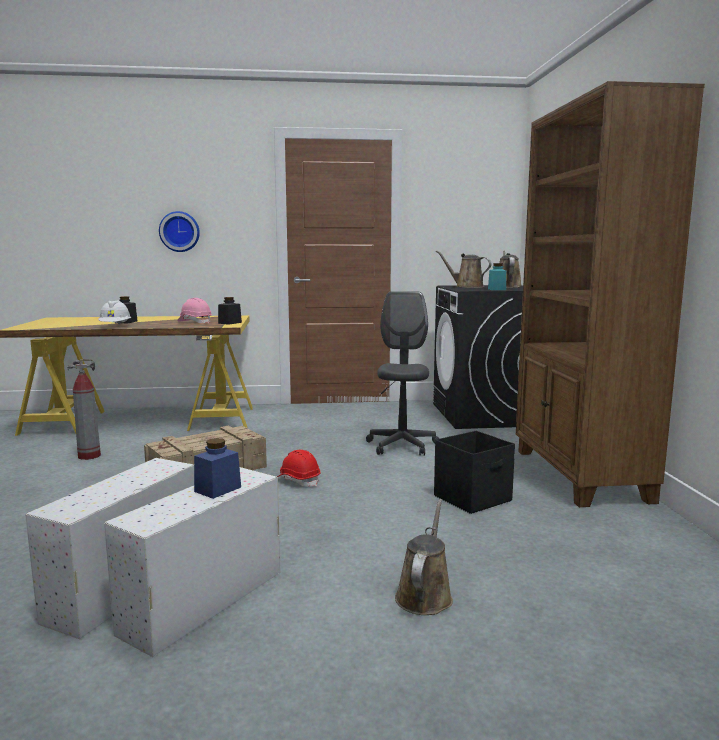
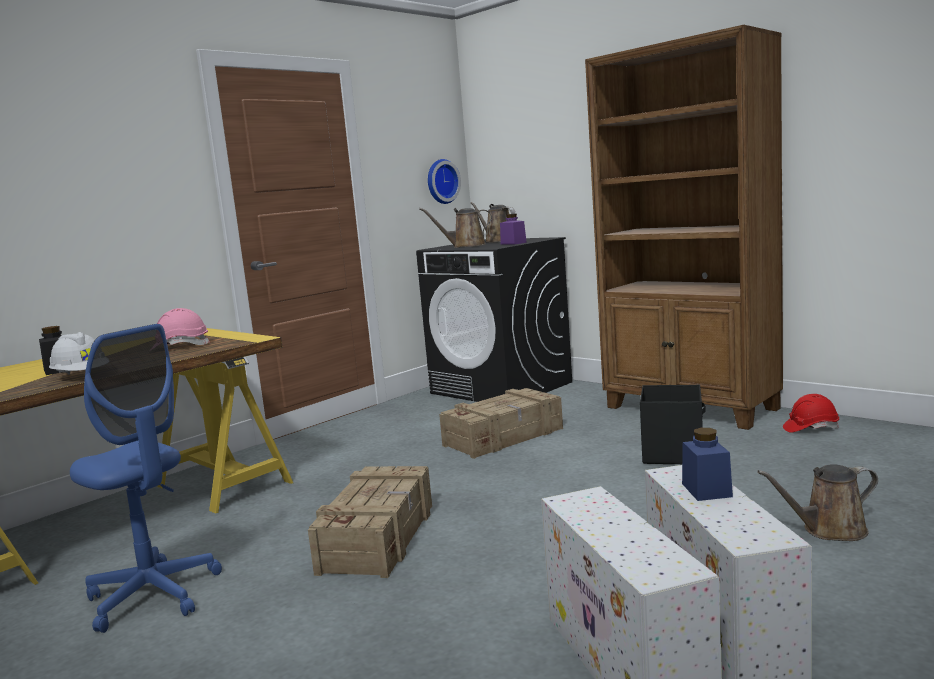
camera: 40 degrees left, 0 degrees up
(89, 456) = (153, 595): fire extinguisher -> blue office chair
(180, 231) = (76, 211): wall clock -> wall clock (441, 181)
(230, 323) = (236, 337): black jar -> none
(299, 480) = (500, 502): red hard hat -> red hard hat (810, 428)
(402, 445) = (504, 437): grey office chair -> crate
(425, 595) = (829, 530): brown watering can -> brown watering can turned 75 degrees counterclockwise
(496, 289) = (513, 243): turquoise jar -> purple jar

